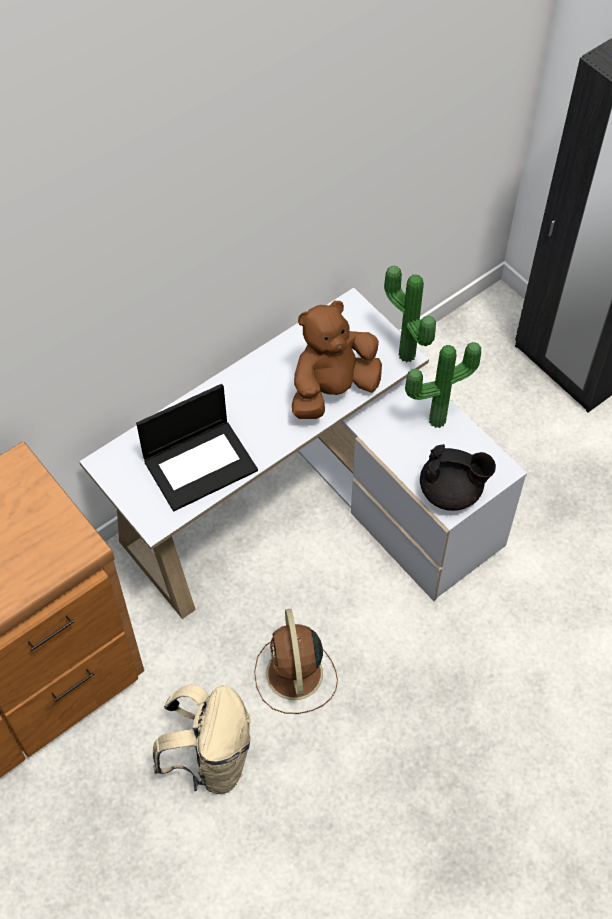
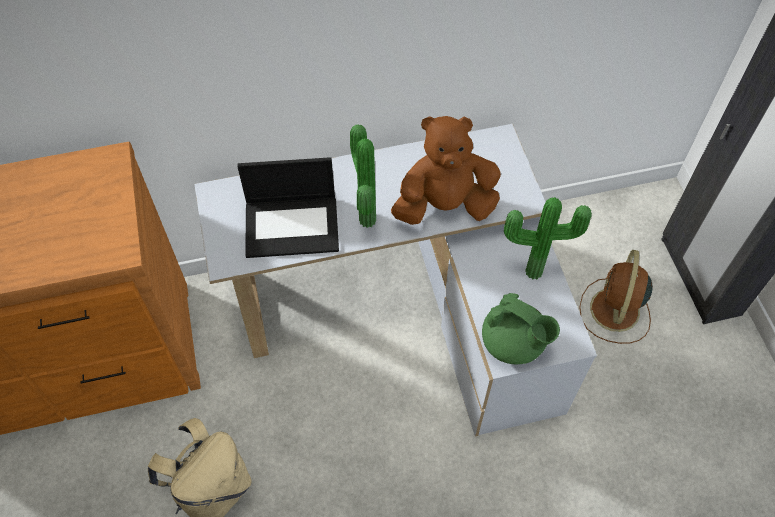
camera: 25 degrees right, 0 degrees up
(295, 676) = (320, 449): brown fan -> brown fan (614, 312)
(404, 357) = (526, 201): potted plant -> potted plant (364, 221)
(451, 491) = (513, 343): black teapot -> green teapot

